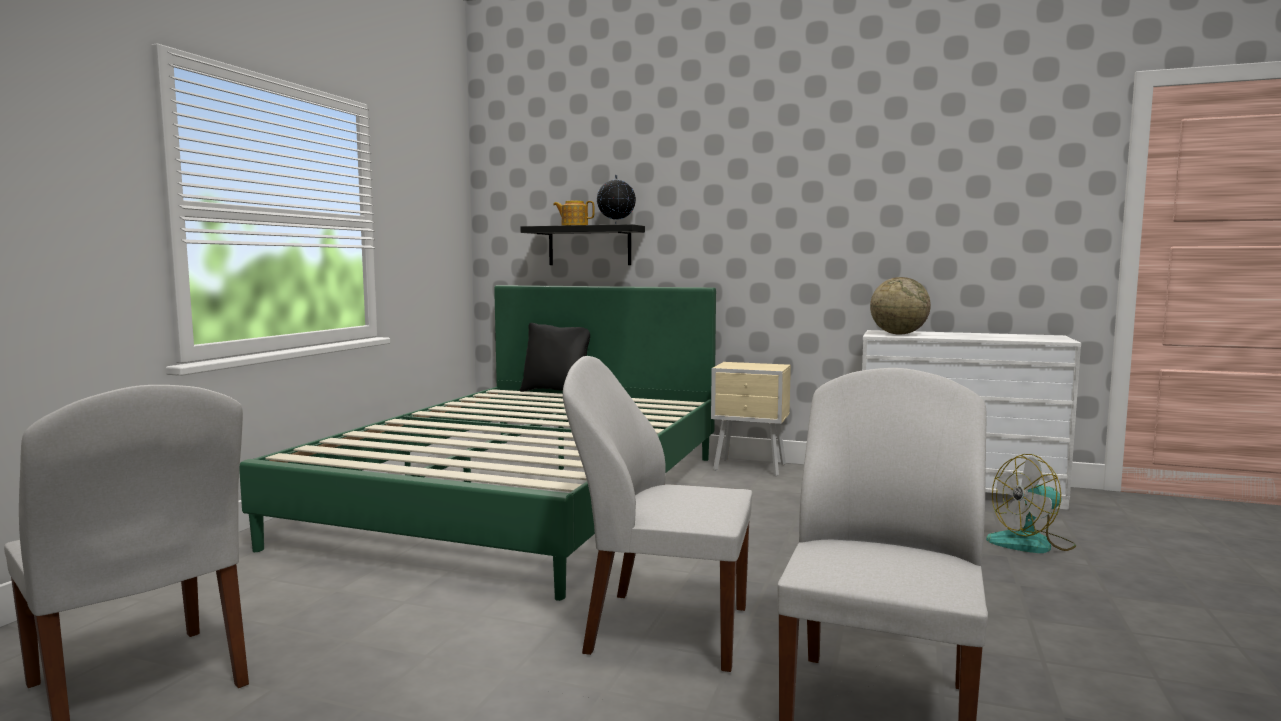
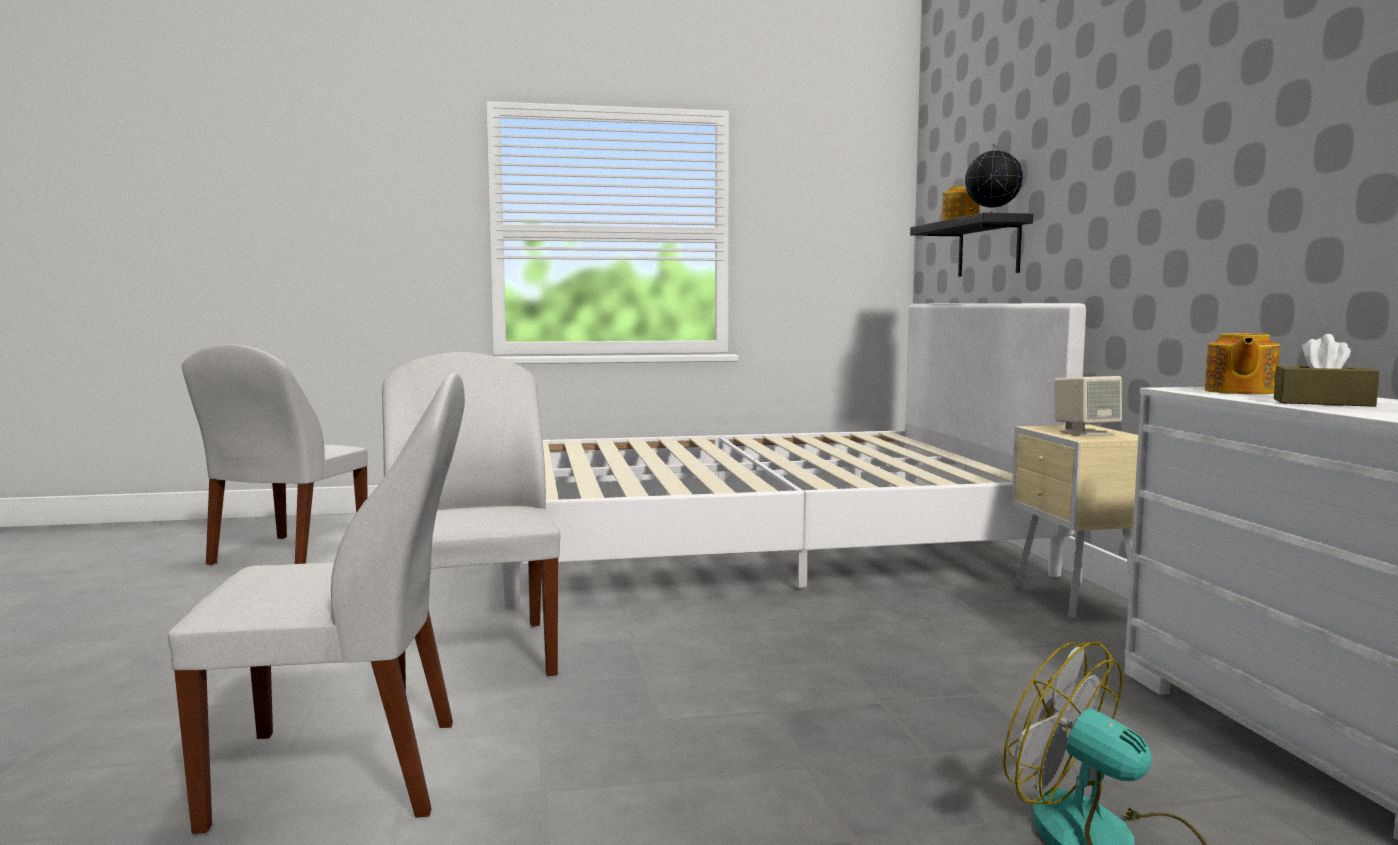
camera: 60 degrees right, 0 degrees up
(526, 496) = (755, 543): green bed -> white bed
(557, 392) = (934, 443): black pillow -> none
(754, 366) = (1085, 433): none -> beige speaker
(898, 334) = (1239, 391): globe -> teapot
(955, 336) = (1323, 402): none -> brown tissue box

